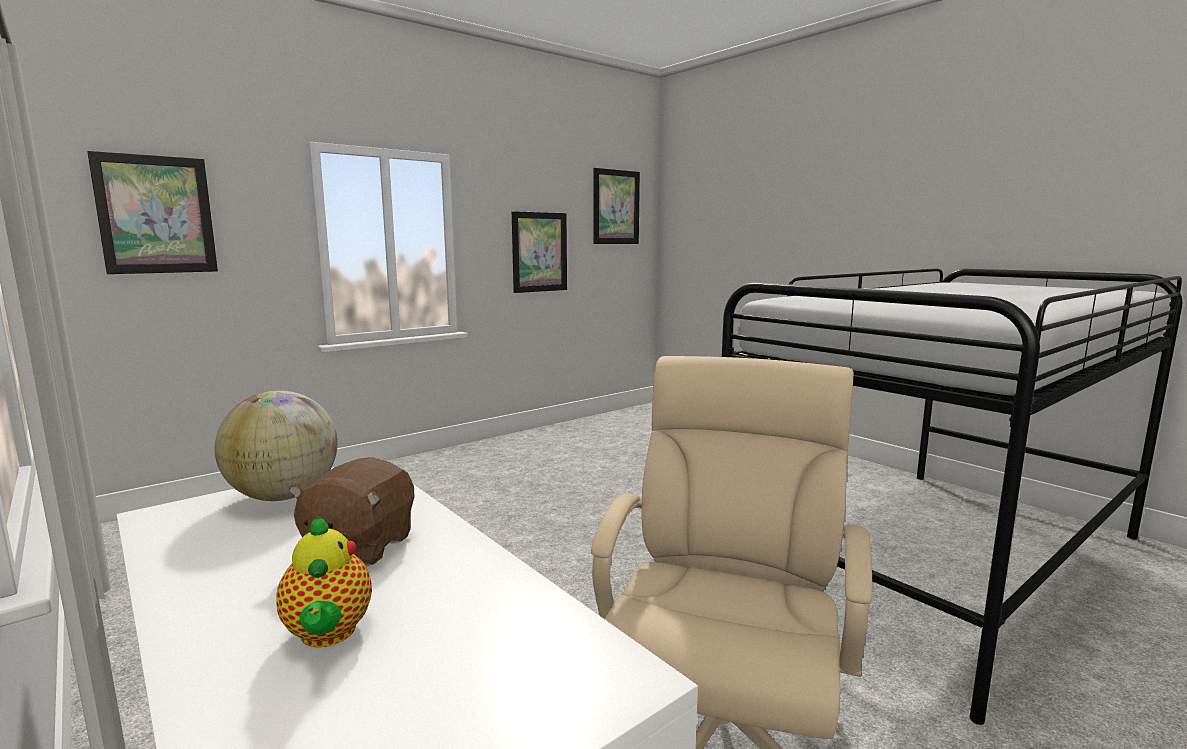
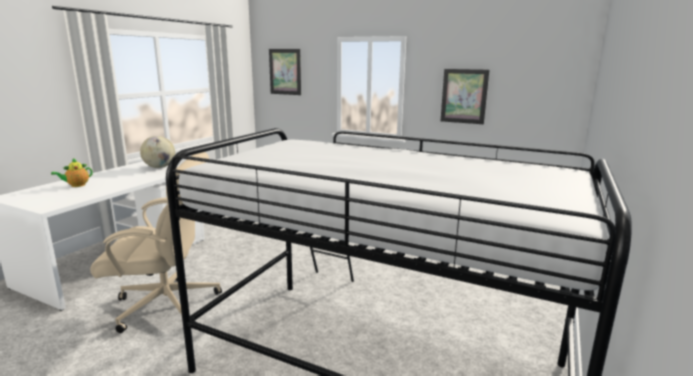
camera: 65 degrees right, 5 degrees up
(358, 546) = (123, 179): brown plush toy -> none
(616, 207) = (543, 64): picture -> none

